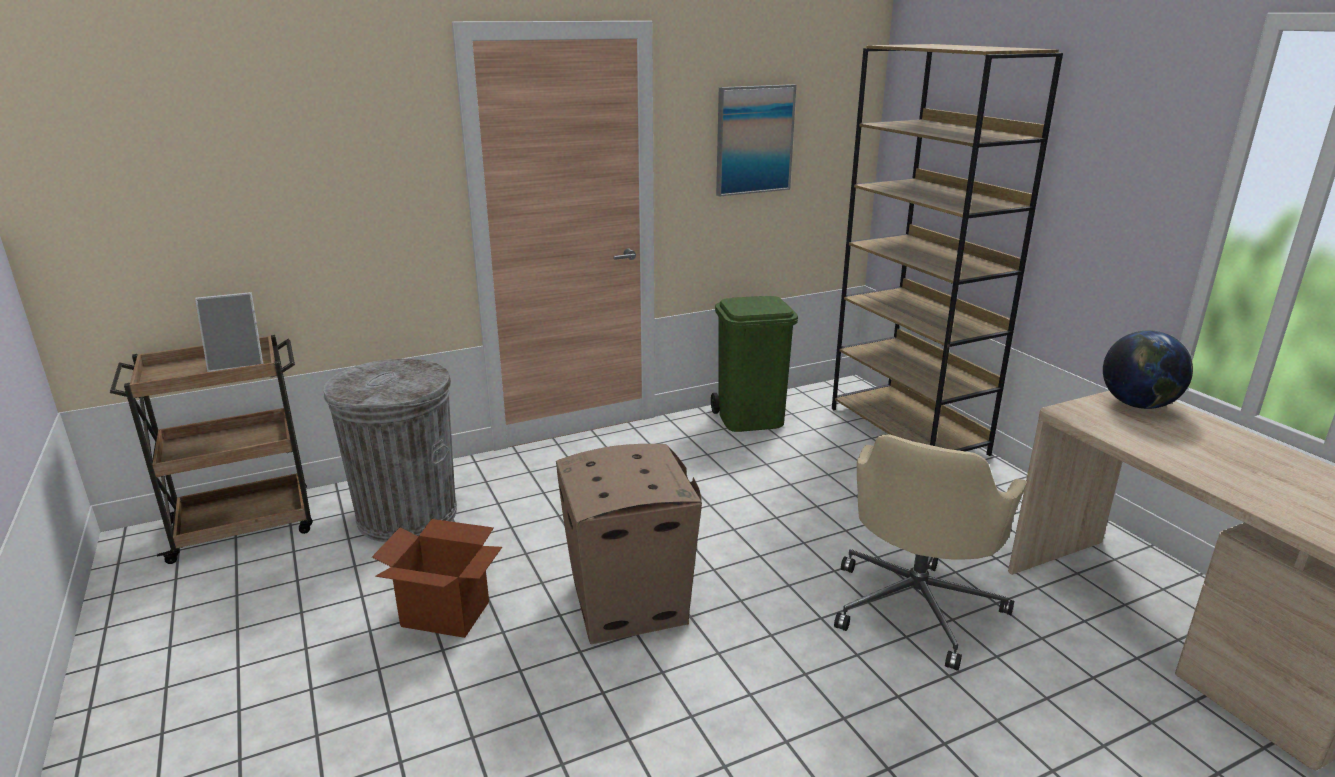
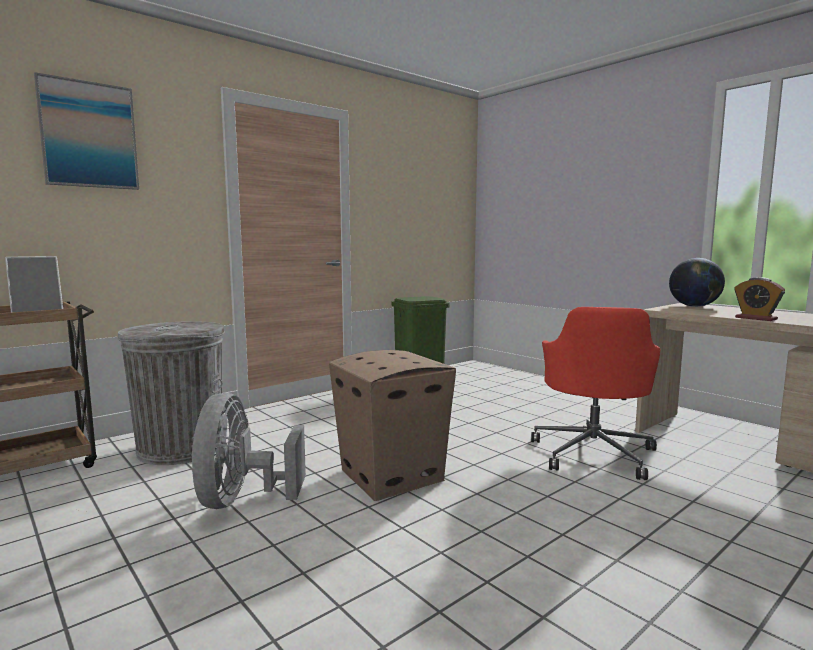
camera: 15 degrees left, 15 degrees down
(446, 614) = (241, 500): cardboard box -> grey fan
(754, 140) = (408, 196): picture -> picture (89, 135)
(908, 431) = (523, 379): brown bookcase -> none
(916, 605) = (593, 453): beige office chair -> red office chair
(1188, 470) = (756, 318): none -> alarm clock

